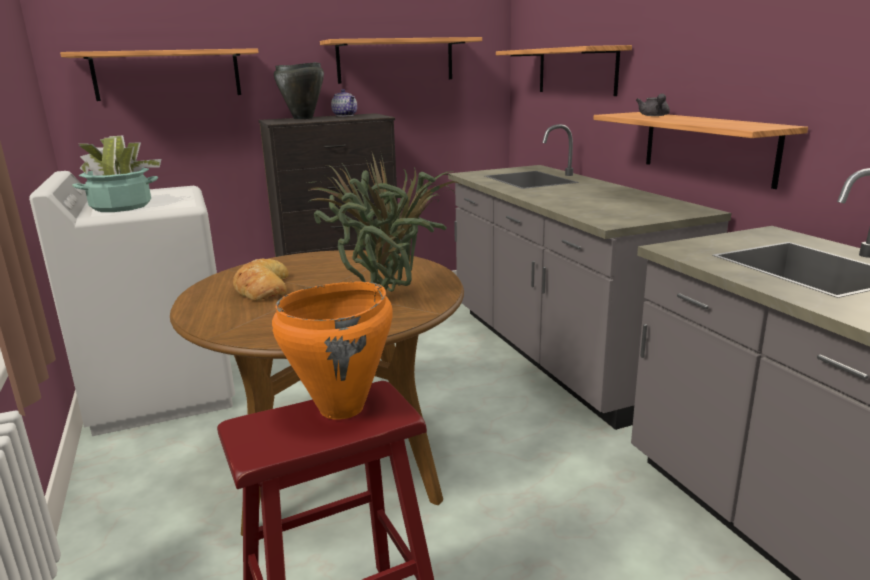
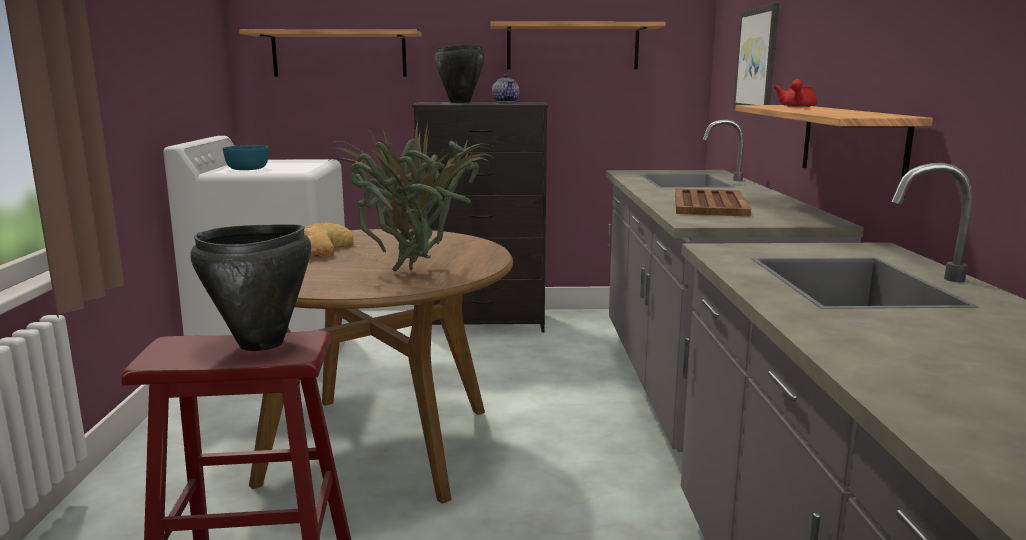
camera: 20 degrees right, 5 degrees down
(121, 207) = (248, 168): potted plant -> turquoise bowl
(342, 408) = (262, 344): orange cooking pot -> black cooking pot
(576, 71) = (757, 59): shelf -> picture
(590, 202) = (710, 204): none -> brown tray
(654, 116) = (796, 107): grey teapot -> red teapot

